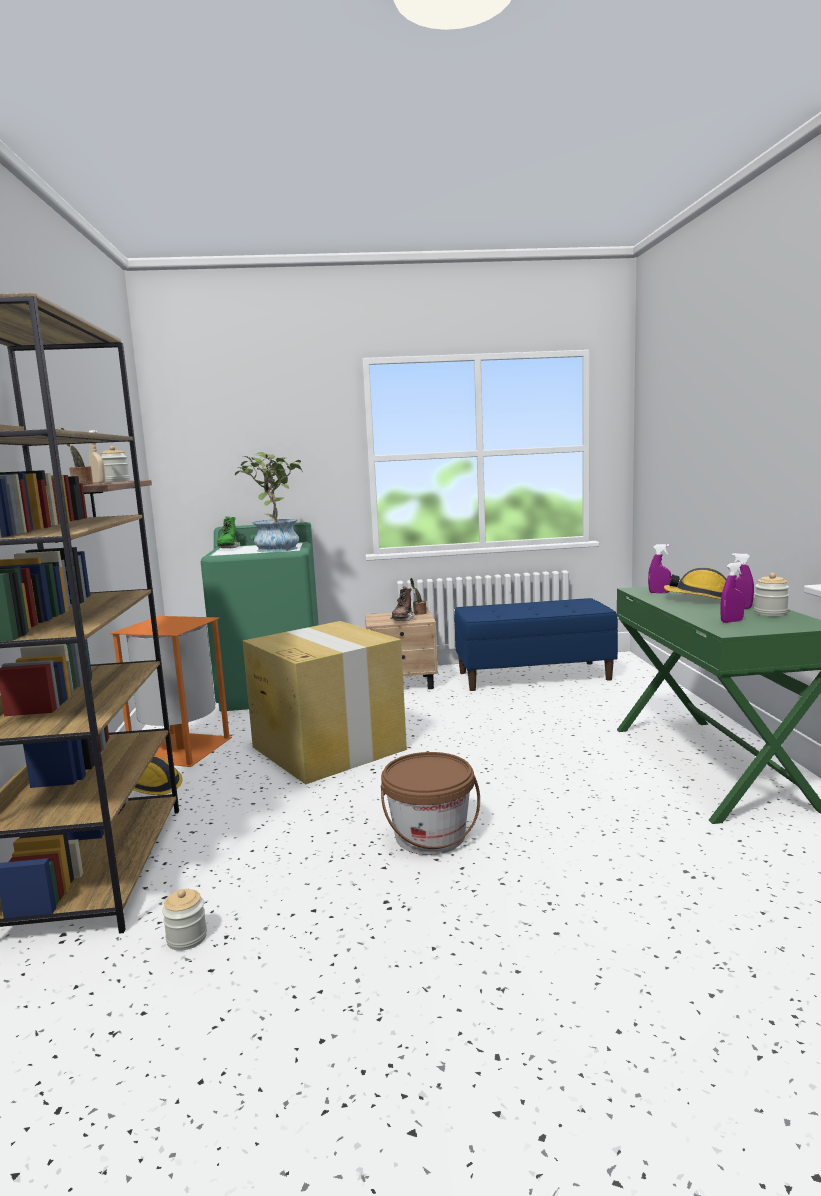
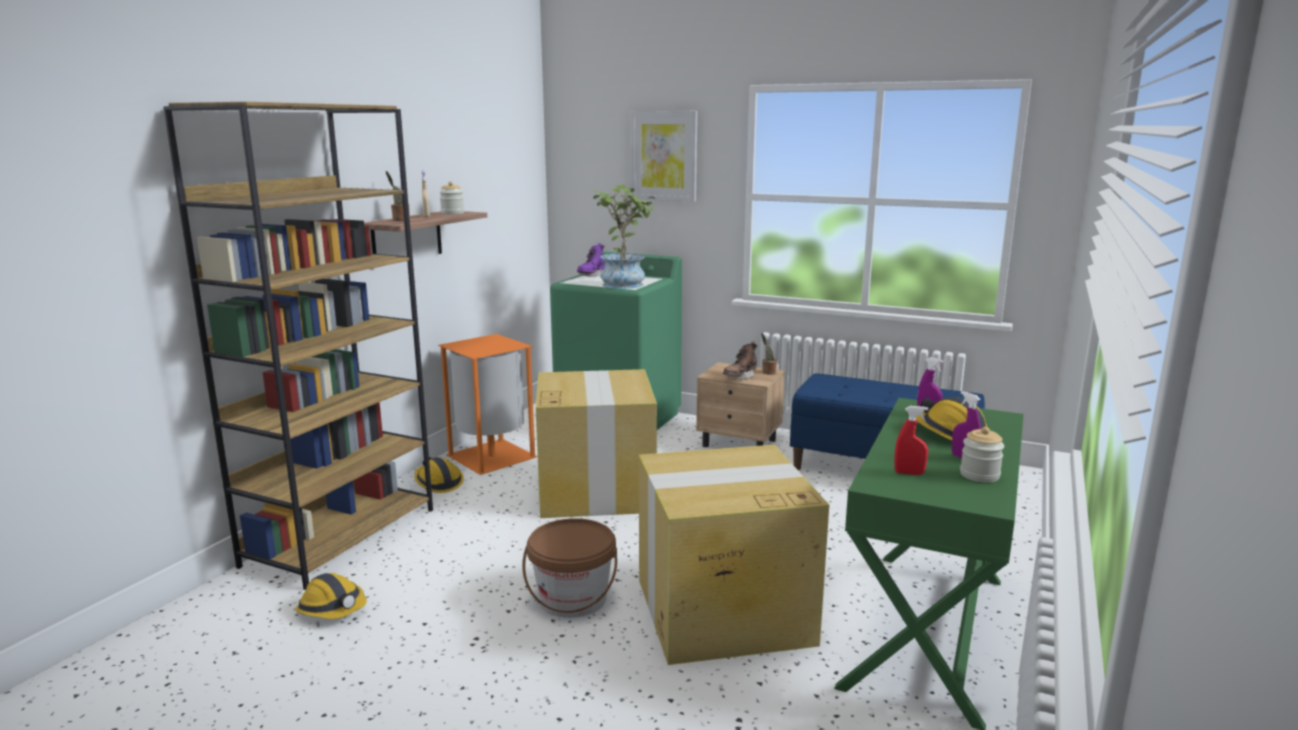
camera: 30 degrees right, 5 degrees up
(187, 938) = (333, 609): jar -> hard hat
(228, 548) = (591, 275): green boot -> purple boot
(281, 427) = (664, 156): none -> picture
(561, 802) = (721, 611): none -> cardboard box
(731, 621) = (909, 473): purple spray bottle -> red spray bottle

